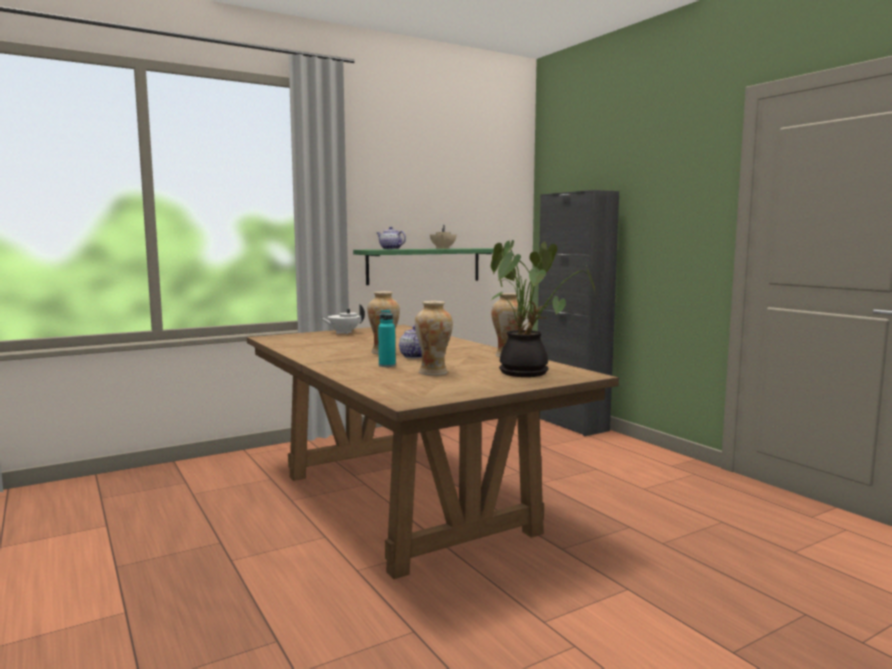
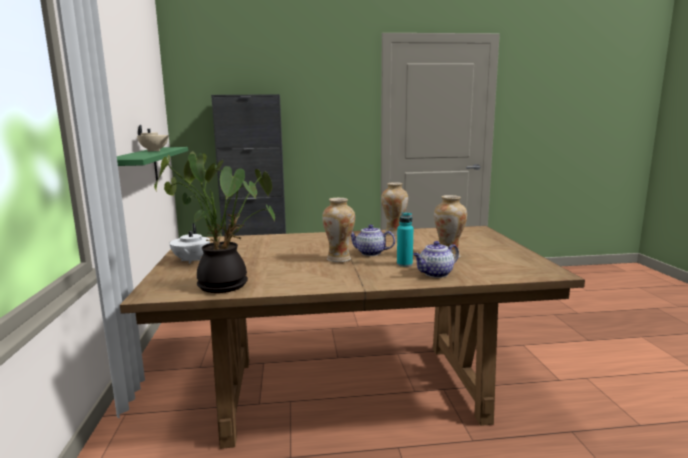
camera: 65 degrees left, 5 degrees up
(390, 249) = (136, 156): teapot -> teapot (435, 274)
(528, 373) = (463, 237): potted plant -> potted plant (225, 284)

